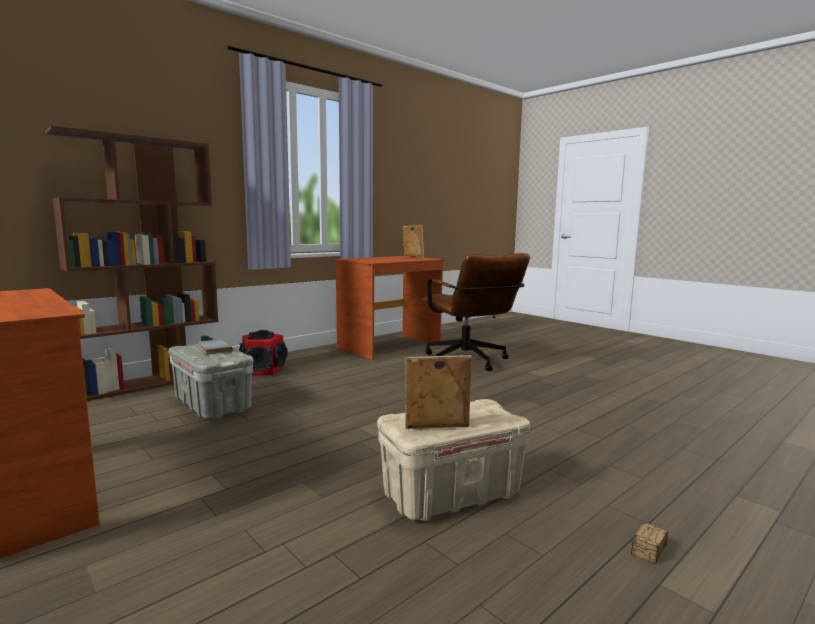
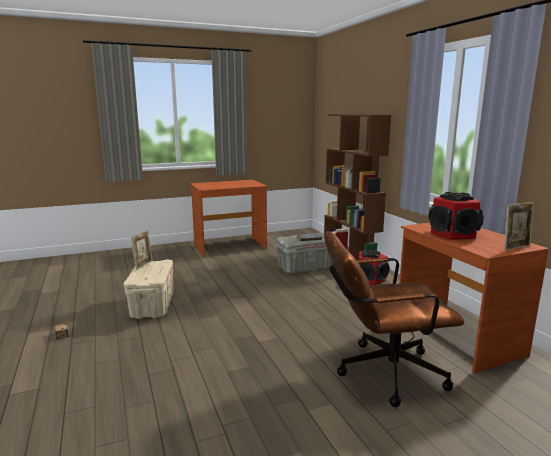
camera: 110 degrees right, 5 degrees up
(390, 259) = (454, 234): none -> speaker

